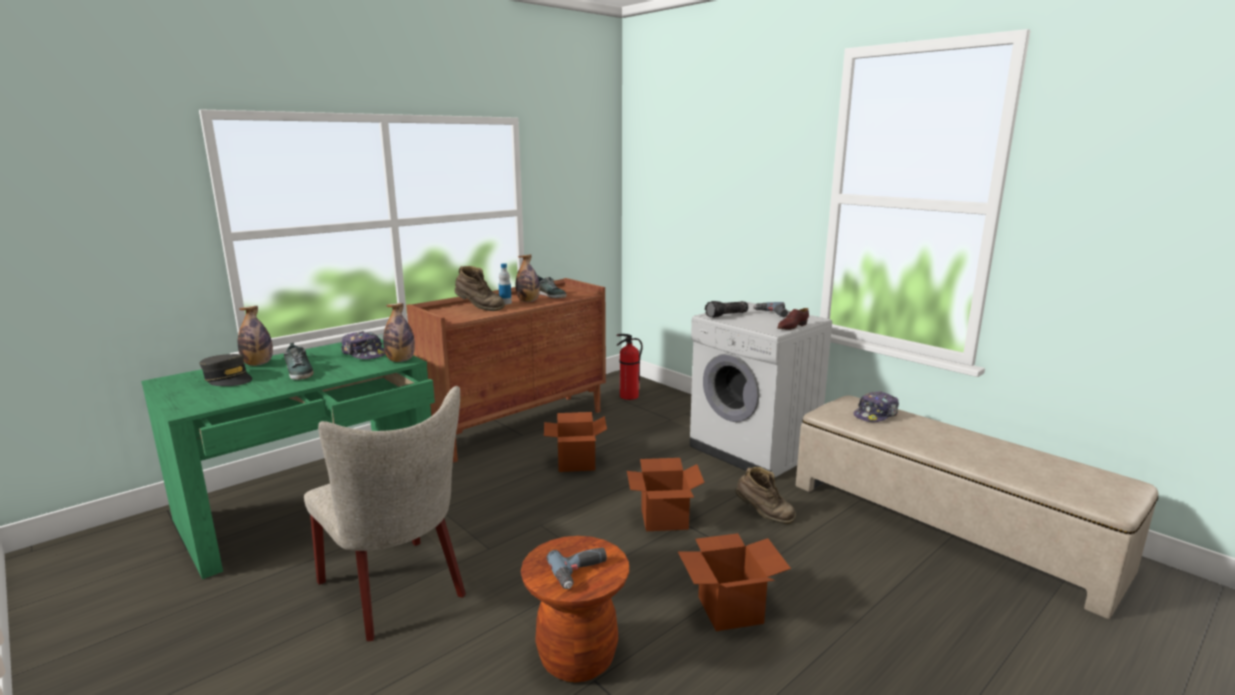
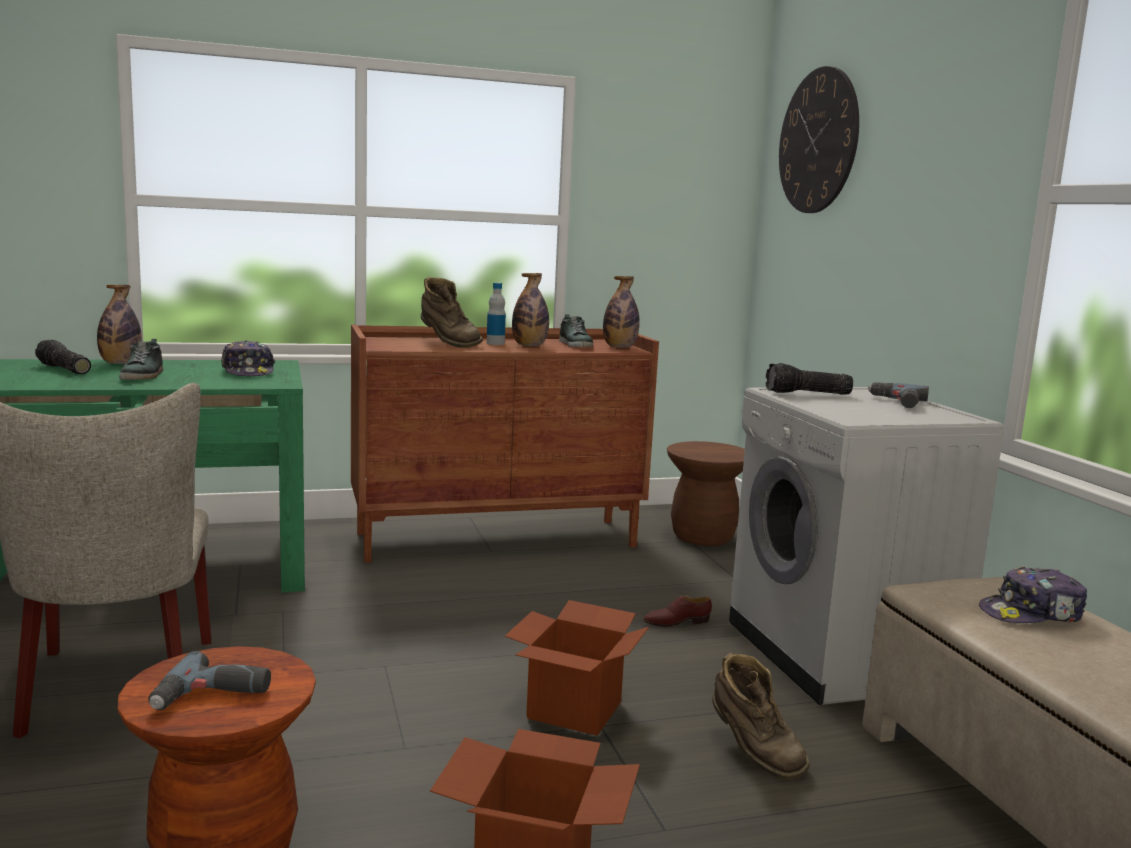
camera: 25 degrees right, 5 degrees down
(228, 379) = (63, 369): grey cap -> flashlight
(400, 360) = (274, 383): bottle -> bottle (619, 347)
(576, 463) = (526, 602): cardboard box -> none
(628, 396) = (702, 537): fire extinguisher -> brown stool
(669, 153) = (818, 141): none -> wall clock
(792, 327) = (899, 419): brown shoe -> brown shoe (676, 622)

